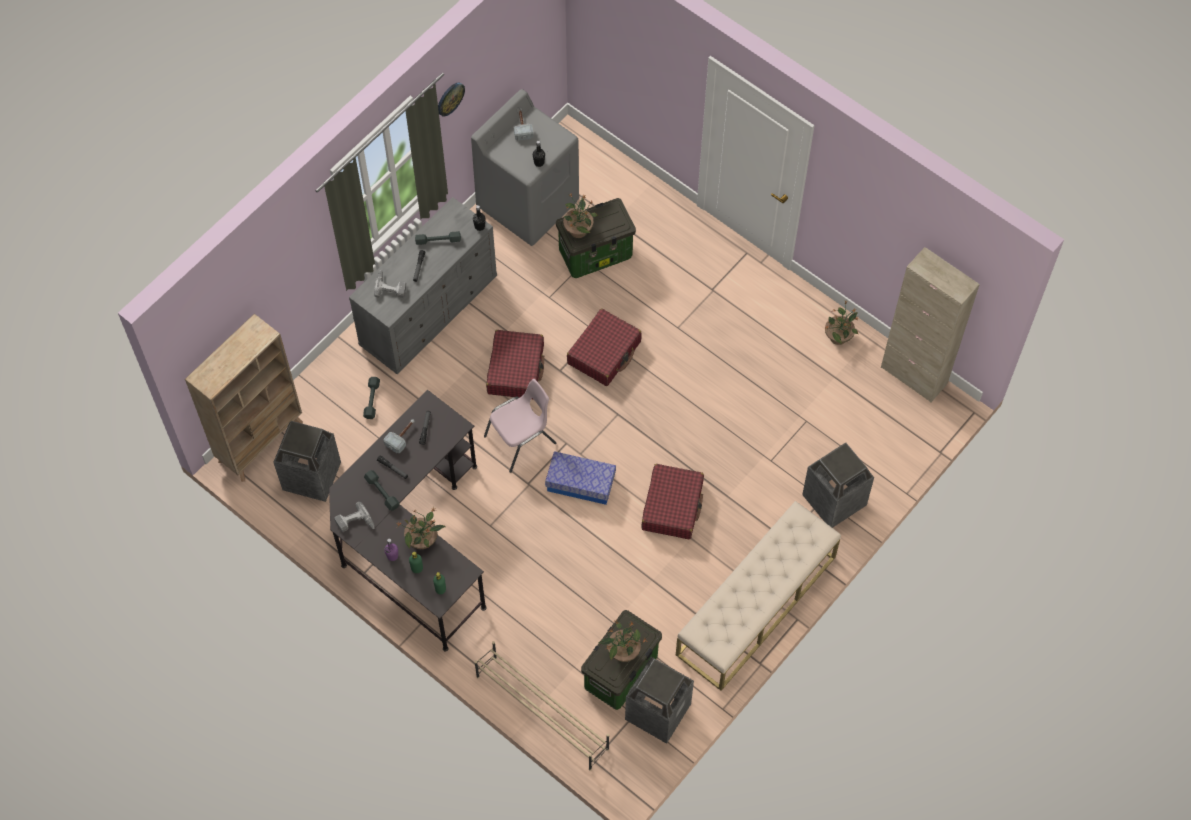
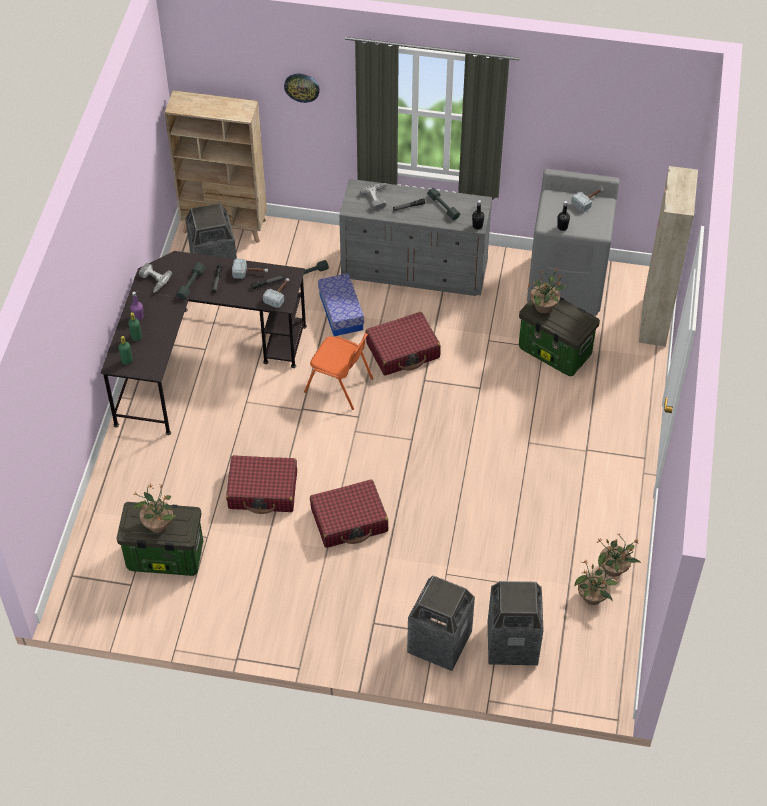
camera: 60 degrees right, 10 degrees down
(422, 540) = (164, 329): potted plant -> potted plant (593, 597)
(445, 425) = (279, 294): none -> hammer
(450, 98) = (533, 106): wall clock -> wall clock (302, 87)
(521, 440) = (339, 385): pink chair -> orange chair
(542, 712) = (96, 517): beige shoe rack -> none
(580, 483) = (327, 444): storage box -> storage box (341, 312)
(604, 352) = (464, 402): red suitcase -> red suitcase (263, 490)
(657, 712) = (143, 601): trash can -> trash can (512, 643)
(756, 606) = (291, 629): beige bench -> none
(913, 375) = (619, 649): beige cabinet -> beige cabinet (654, 321)

